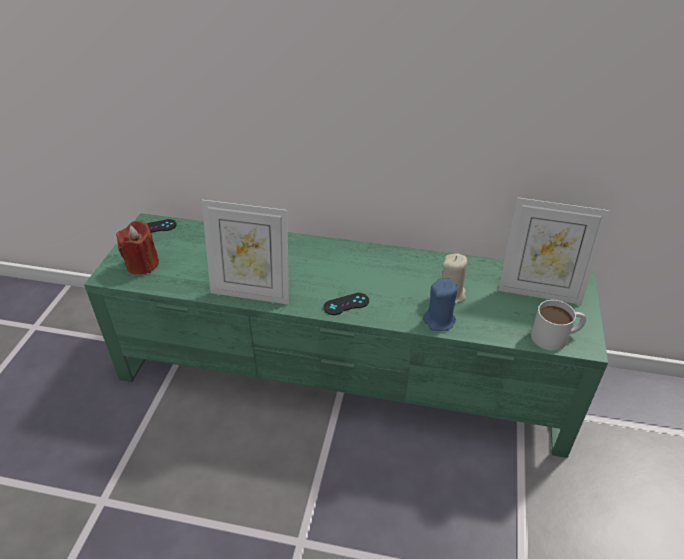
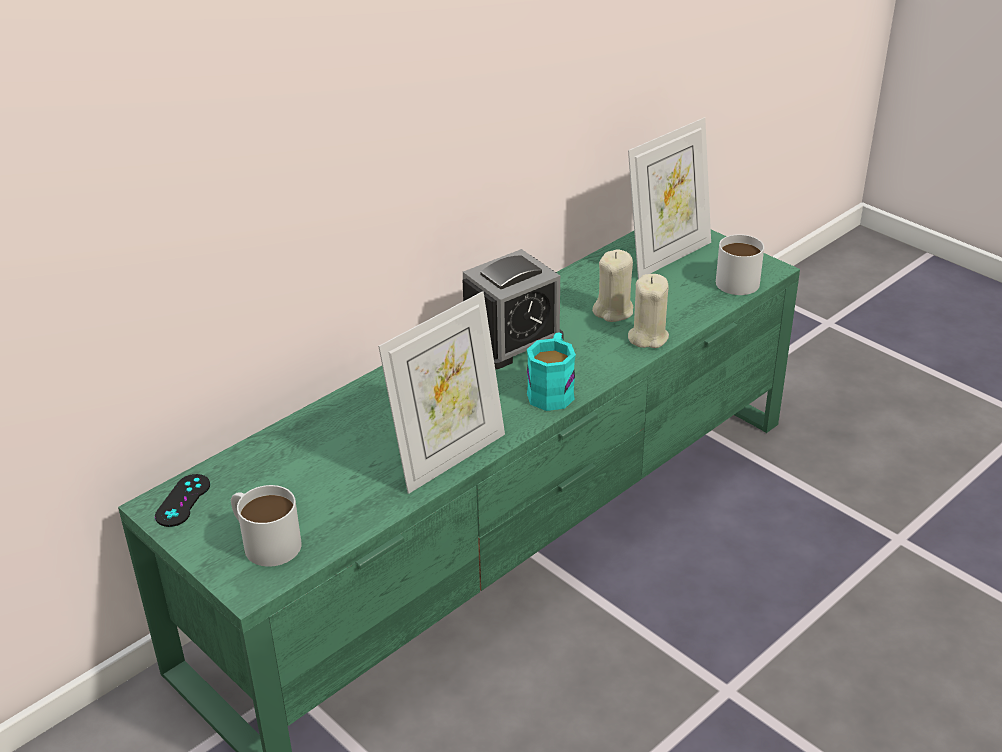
camera: 55 degrees left, 5 degrees down
(142, 264) = (264, 541): red candle -> white mug
(346, 304) = (552, 389): black game controller -> turquoise mug
(377, 268) = (512, 340): none -> alarm clock
(439, 321) = (647, 337): blue candle -> beige candle

